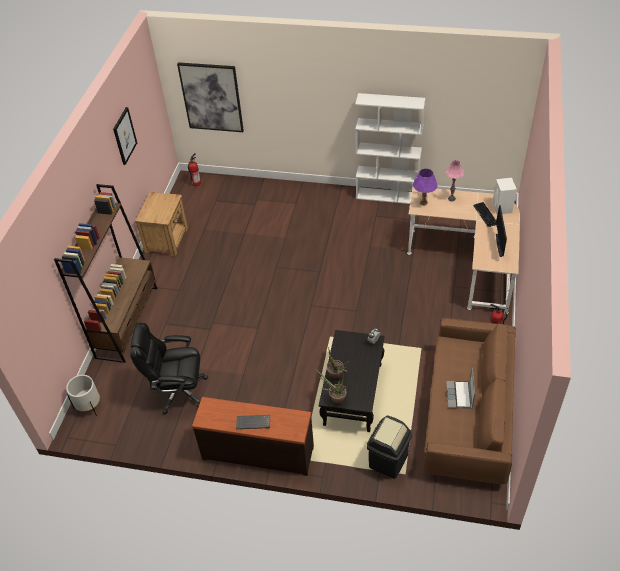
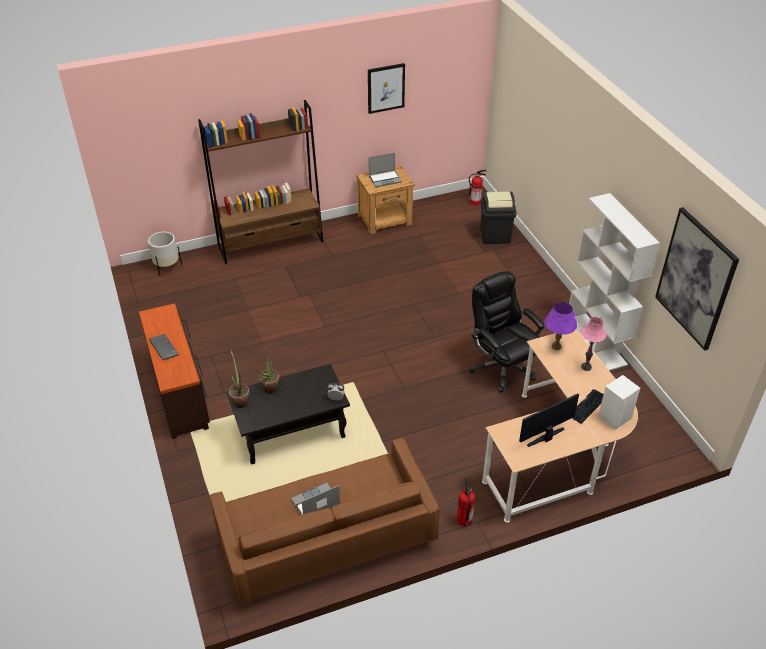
camera: 55 degrees right, 5 degrees down
(158, 207) = (385, 179): none -> laptop
(178, 390) = (216, 309): black office chair -> black office chair (501, 367)
(211, 97) = (516, 118): picture -> picture (695, 279)
(388, 461) = (224, 494): black trash can -> black trash can (495, 236)

